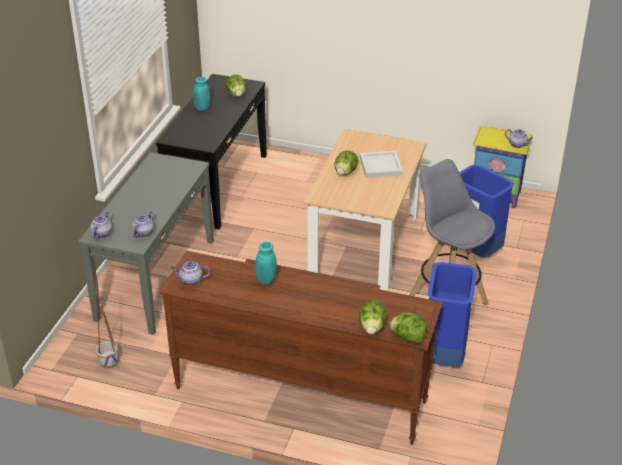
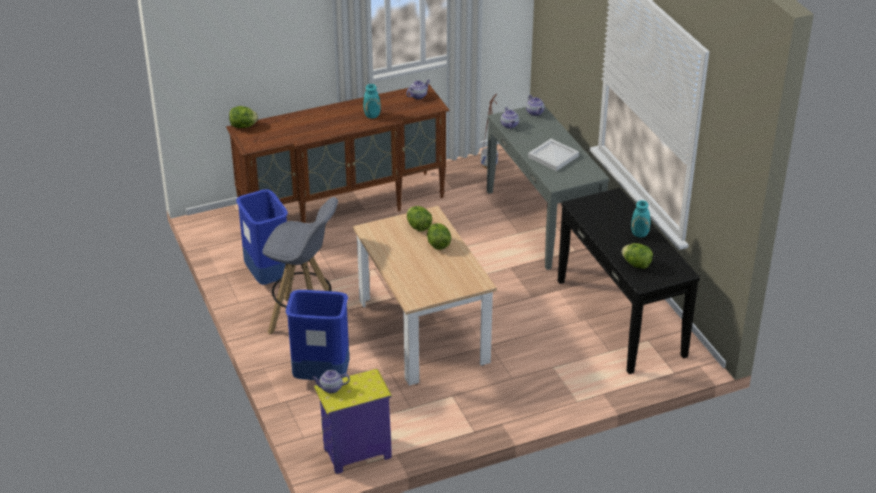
camera: 140 degrees right, 0 degrees up
(372, 327) = (272, 122): lettuce -> lettuce (418, 227)
(381, 165) = (416, 266): white tray -> white tray (553, 157)

